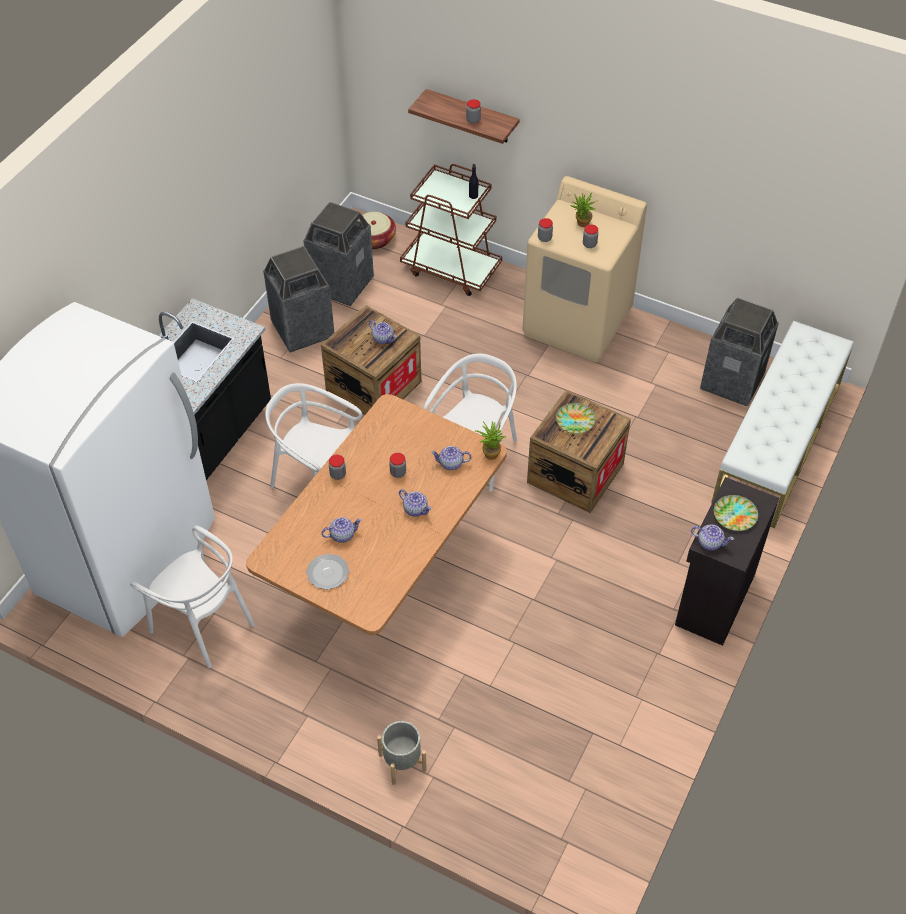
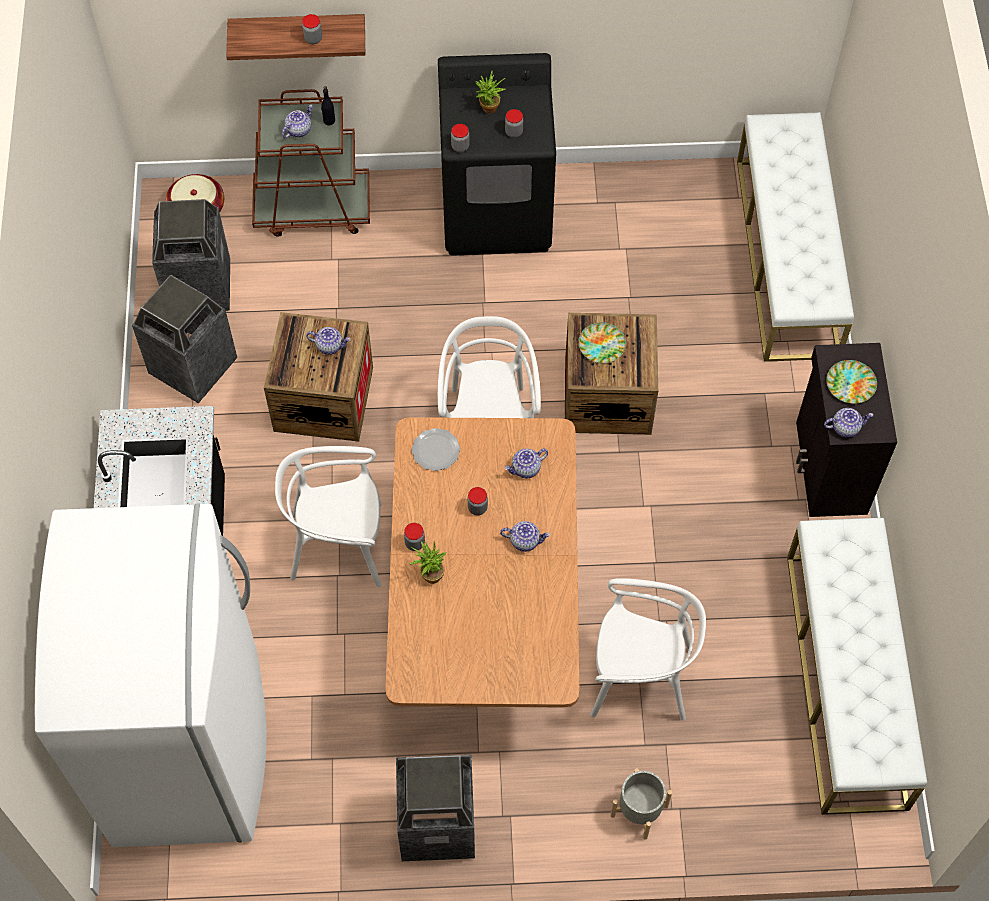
camera: 30 degrees left, 10 degrees up
(203, 624) = (329, 777): white chair -> white chair (640, 678)
(327, 572) = (482, 661): plate -> plate (435, 450)
(342, 535) = (468, 610): teapot -> teapot (298, 129)
(490, 452) = (558, 434): potted plant -> potted plant (429, 574)
(577, 323) = (497, 212): beige washing machine -> black washing machine
(625, 754) = (846, 680): none -> white bench
(732, 381) = (700, 207): trash can -> trash can (437, 824)

